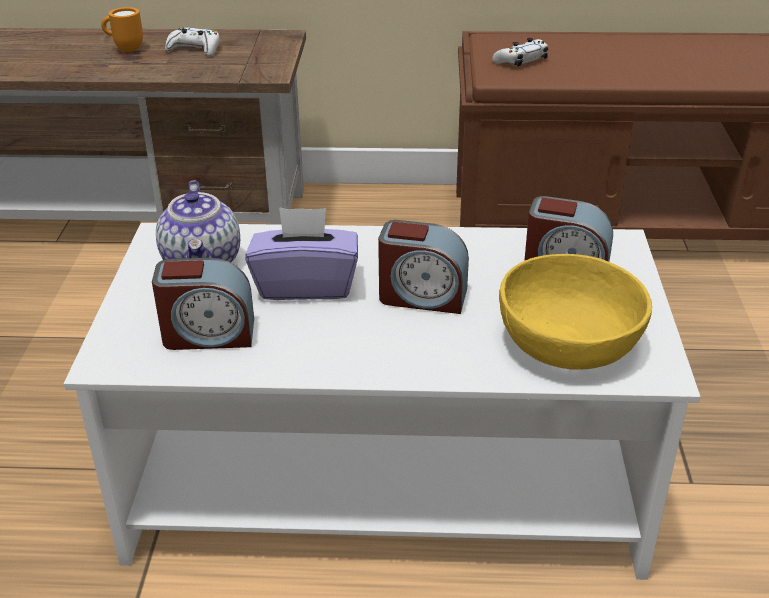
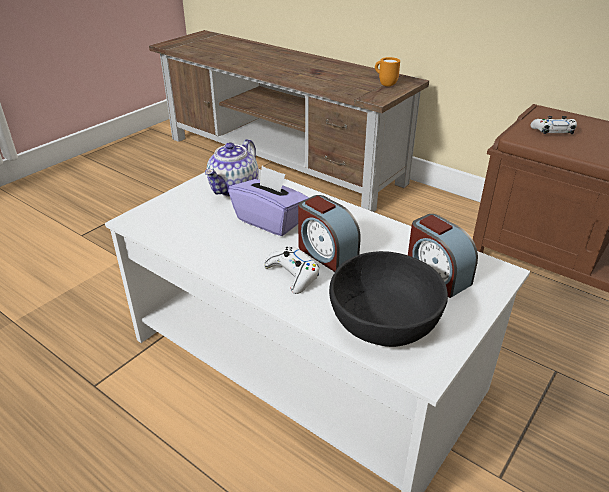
camera: 35 degrees right, 0 degrees up
(125, 49) = (317, 68): orange mug -> orange mug (385, 84)
(194, 49) = (352, 76): white game controller -> white game controller (292, 275)
(208, 334) = (192, 226): alarm clock -> none
(569, 342) = (384, 321): yellow bowl -> black bowl

